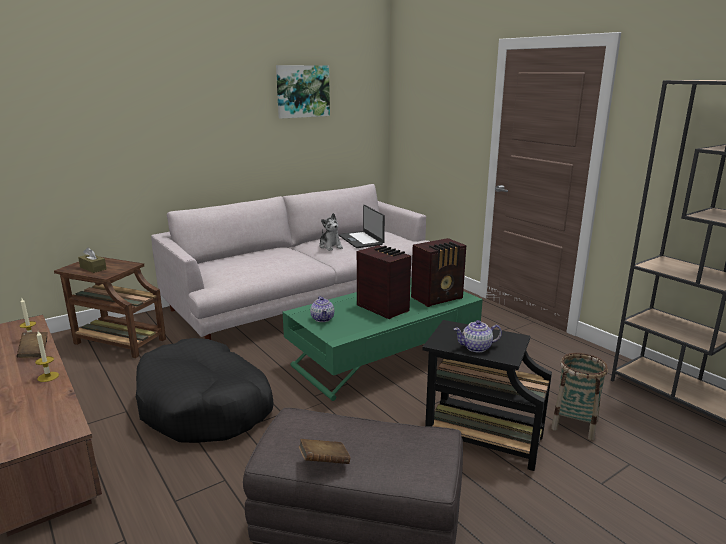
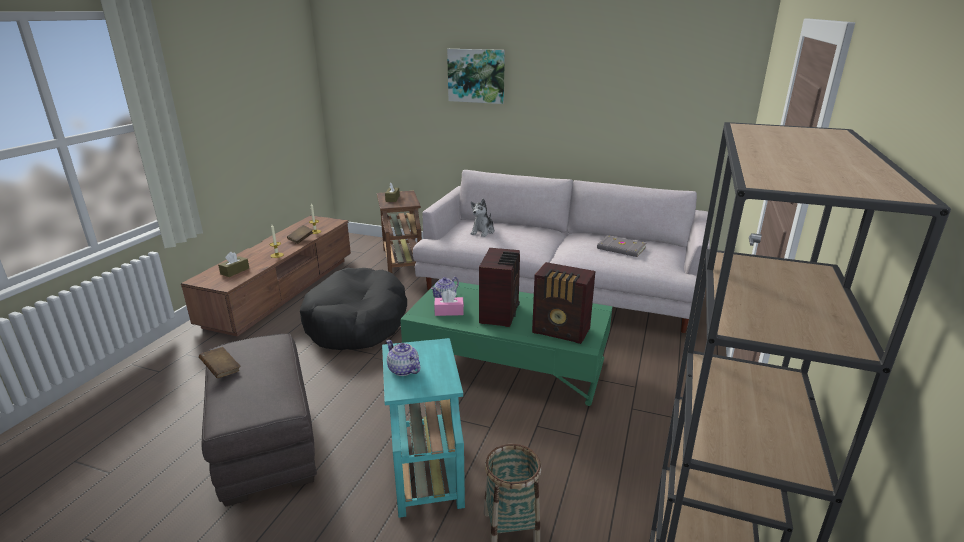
camera: 55 degrees right, 5 degrees up
(35, 416) = (235, 271): none -> brown tissue box
(302, 91) = (630, 71): picture -> picture (476, 76)
(330, 246) = (581, 244): plush toy -> plush toy (483, 232)
(351, 324) = (449, 311): none -> pink tissue box
(361, 240) = (621, 248): laptop -> grey book
(480, 438) = (426, 466): black side table -> turquoise side table

